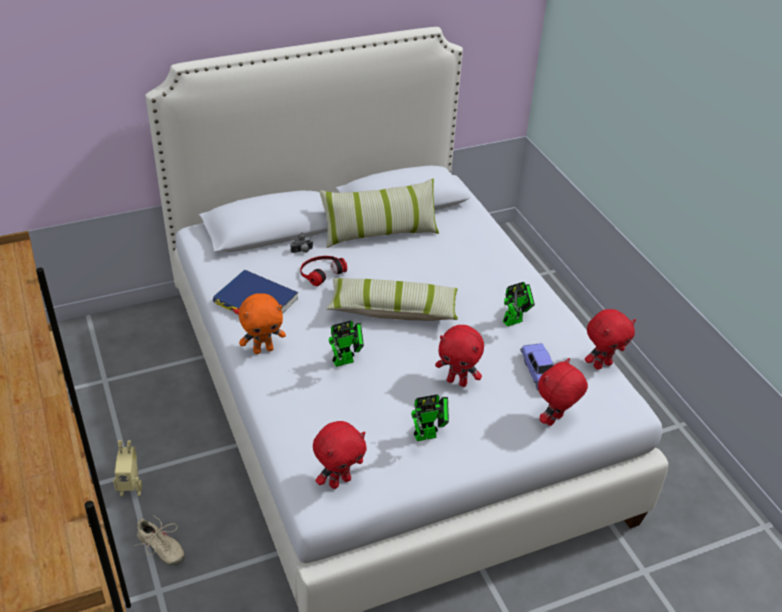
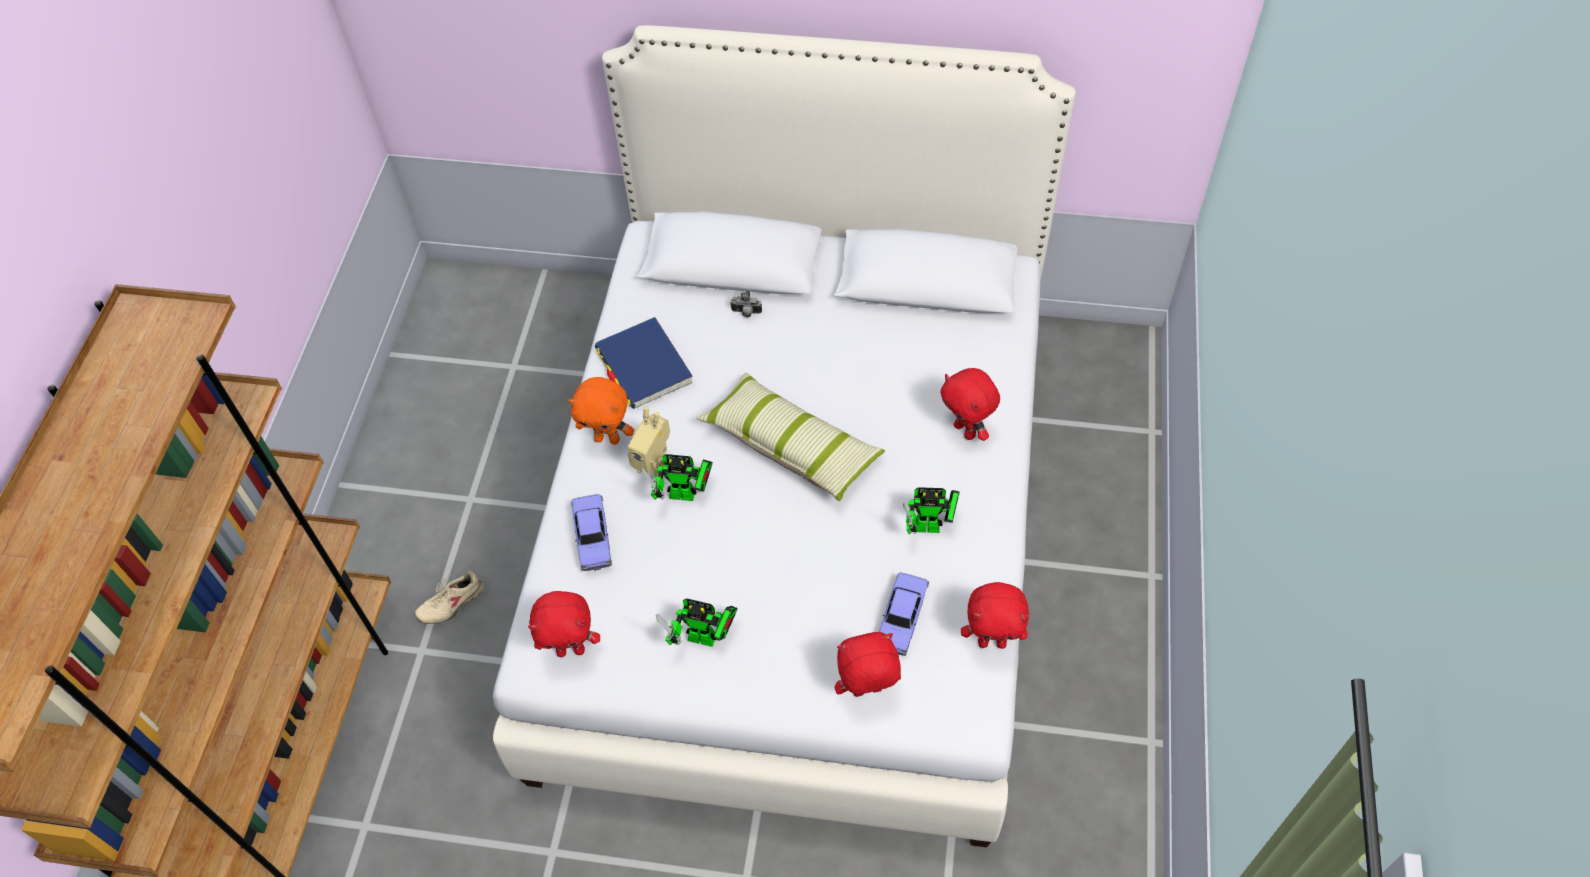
camera: 35 degrees right, 15 degrees up
(131, 488) = (464, 517): toy robot -> toy robot (655, 466)
(161, 548) = (451, 603): beige shoe -> beige shoe turned 75 degrees clockwise
(300, 408) = (593, 537): none -> toy car
(321, 272) = (747, 353): headphones -> none
(380, 233) = (860, 321): pillow -> none
(457, 381) = (793, 583): red plush toy -> red plush toy (966, 430)

